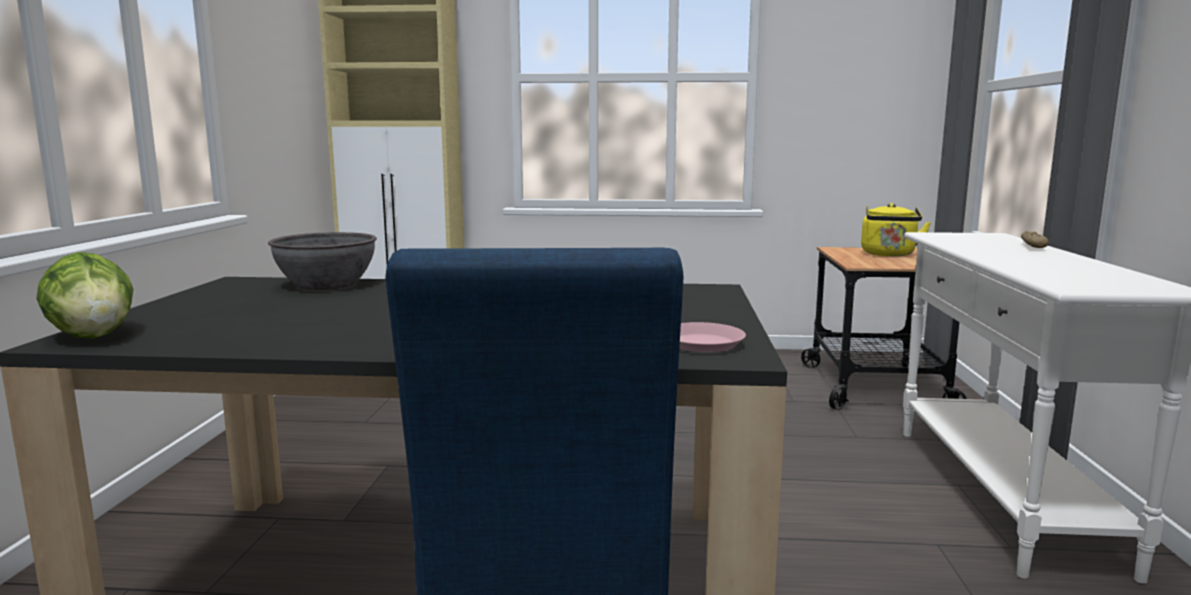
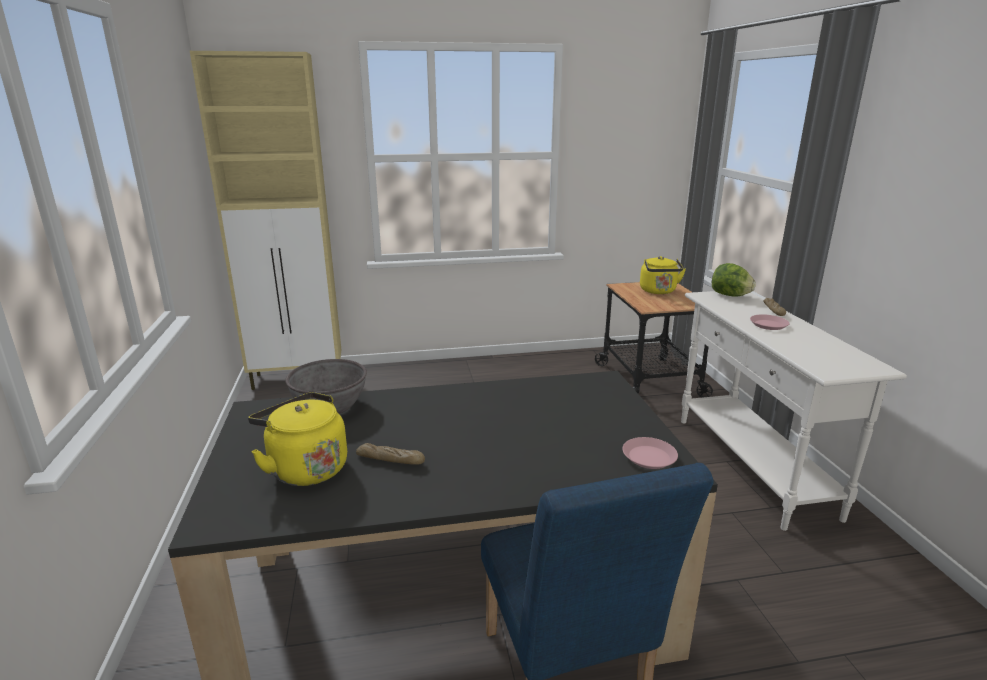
camera: 15 degrees left, 10 degrees up
(93, 336) = (222, 513): lettuce -> lettuce (730, 295)
(233, 317) = (305, 468): none -> yellow kettle
(341, 320) = (390, 460): none -> bread
(1012, 254) = (768, 325): none -> pink plate

